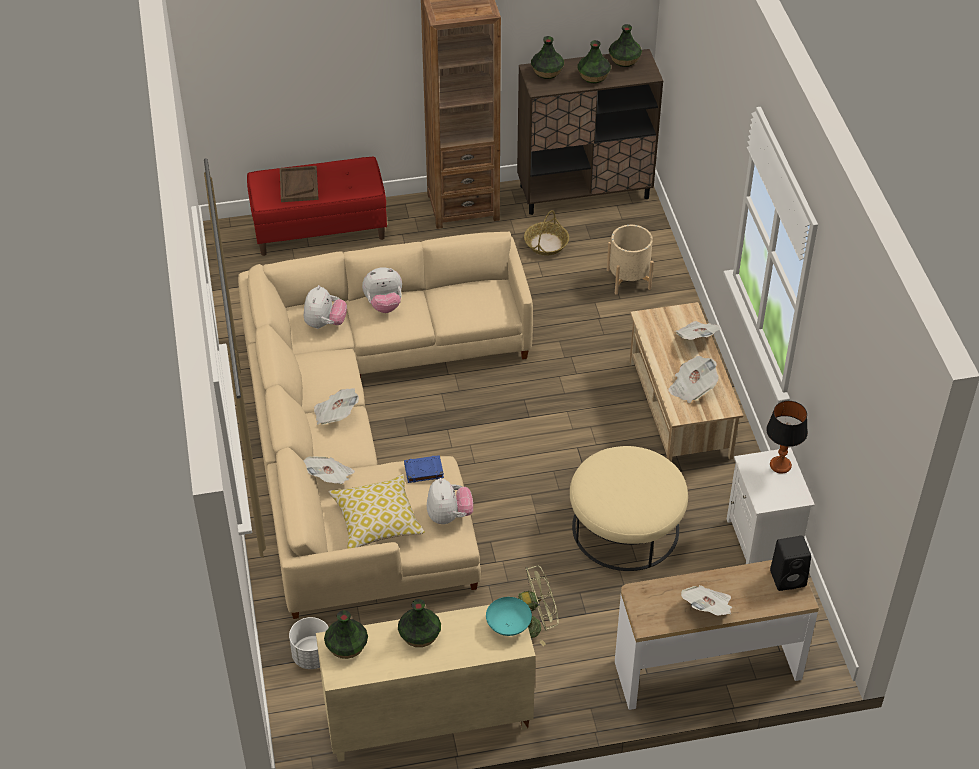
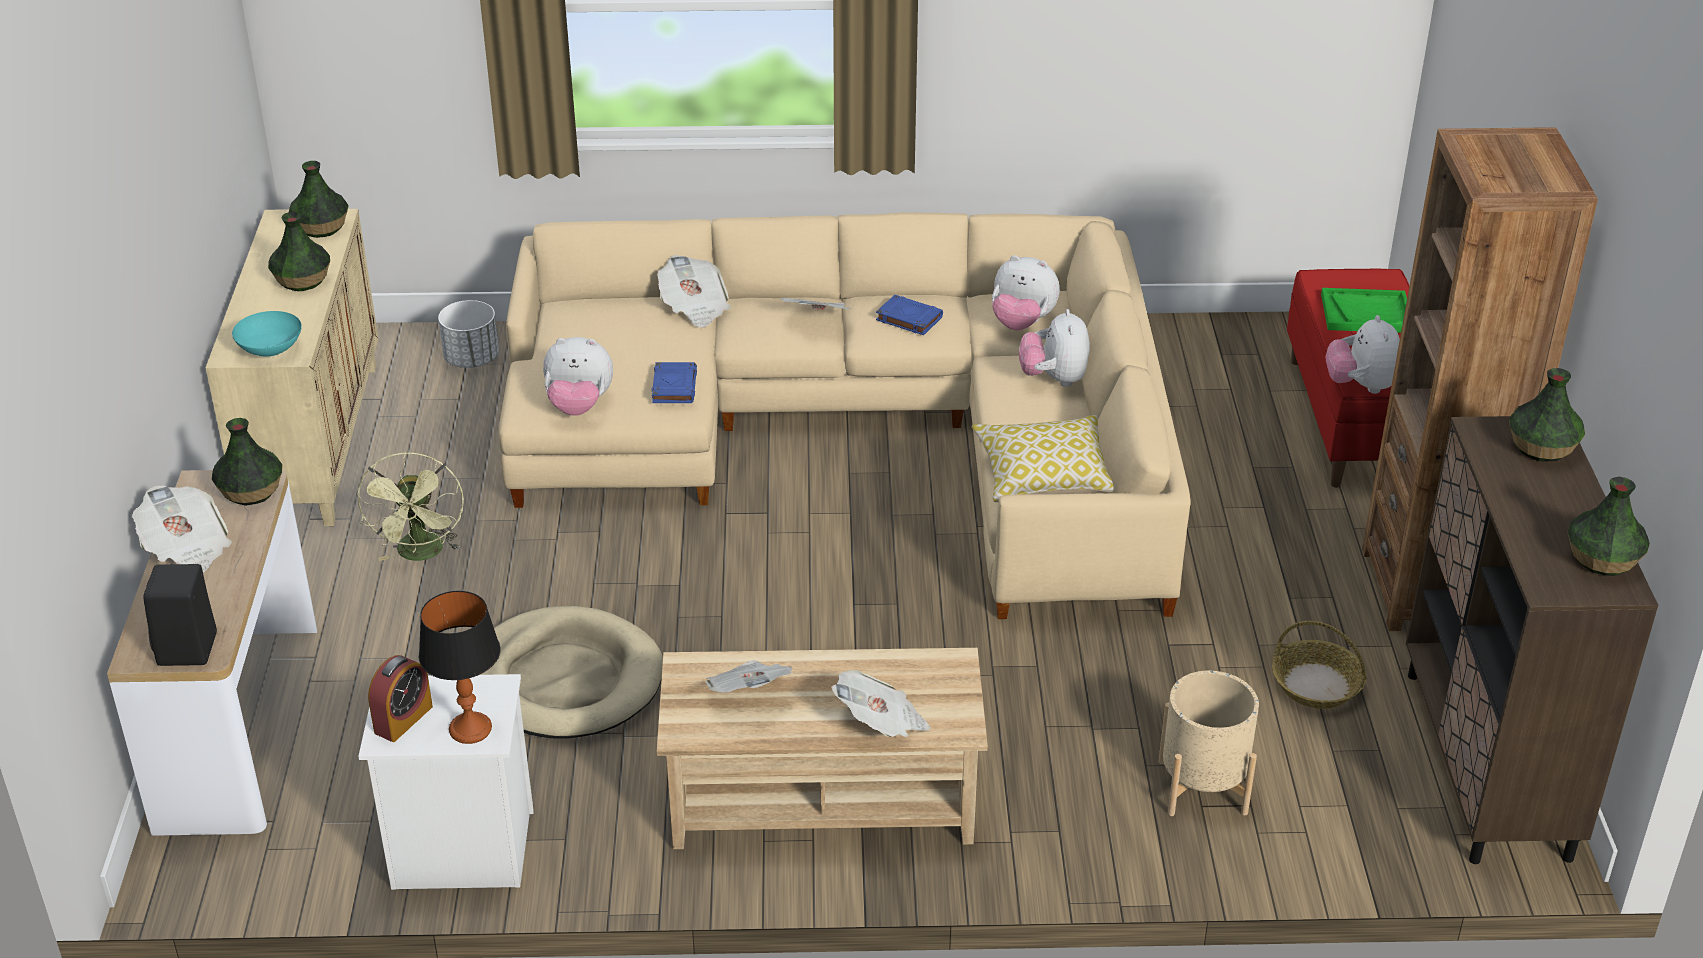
camera: 100 degrees right, 10 degrees down
(299, 185) = (1366, 313): brown tray -> green tray
(329, 373) = (908, 319): none -> blue book
(372, 187) = (1361, 386): none -> plush toy
(376, 521) = (593, 337): pillow -> pillow (1045, 477)
(593, 77) = (1532, 506): vase -> vase (250, 491)
(625, 528) = (565, 680): beige ottoman -> beige dog bed
(783, 493) = (403, 719): none -> alarm clock

